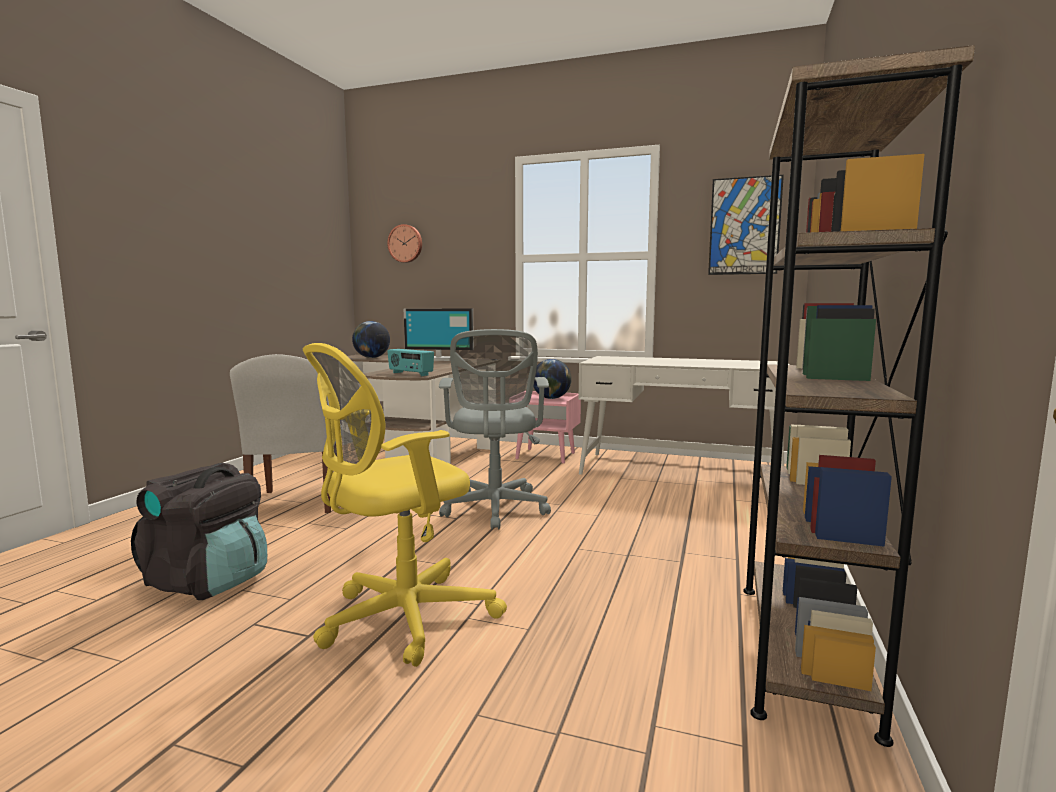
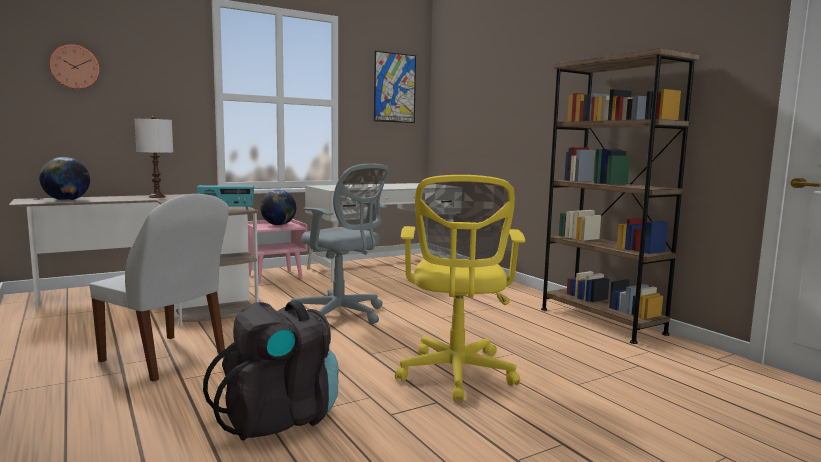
camera: 50 degrees left, 0 degrees up
(439, 359) = (157, 197): monitor -> white table lamp

